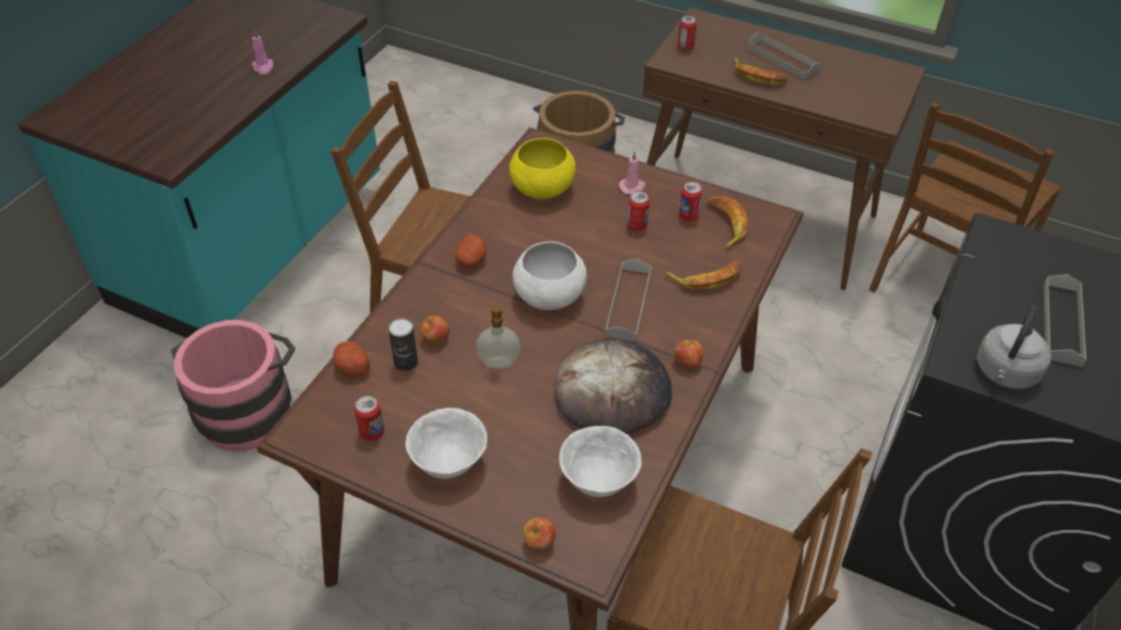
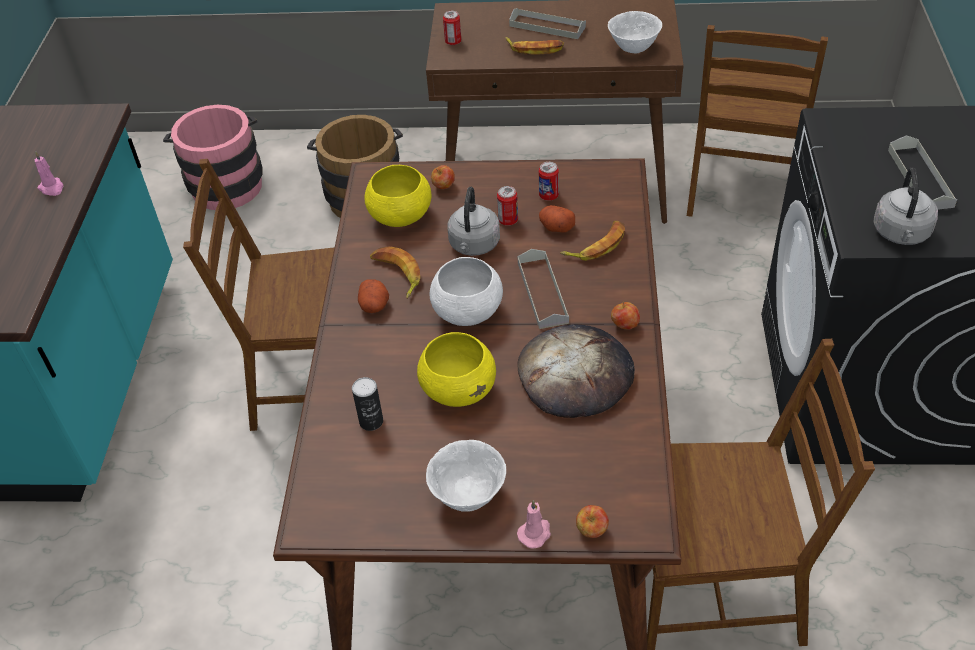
camera: 20 degrees left, 0 degrees up
(248, 408) = (162, 544): pink bucket -> pink bucket (225, 182)
(351, 367) = (321, 445): potato -> potato (556, 227)
(372, 432) = (379, 497): can -> none
(436, 339) = (386, 389): apple -> apple (444, 187)
(499, 363) = (459, 389): soap dispenser -> yellow bowl
(591, 238) = (474, 246): none -> grey kettle
(598, 480) = (609, 456): white bowl -> white bowl (633, 48)
(632, 187) = (483, 186): pink candle -> pink candle (535, 533)
(725, 224) = (584, 192): banana -> banana (396, 275)

